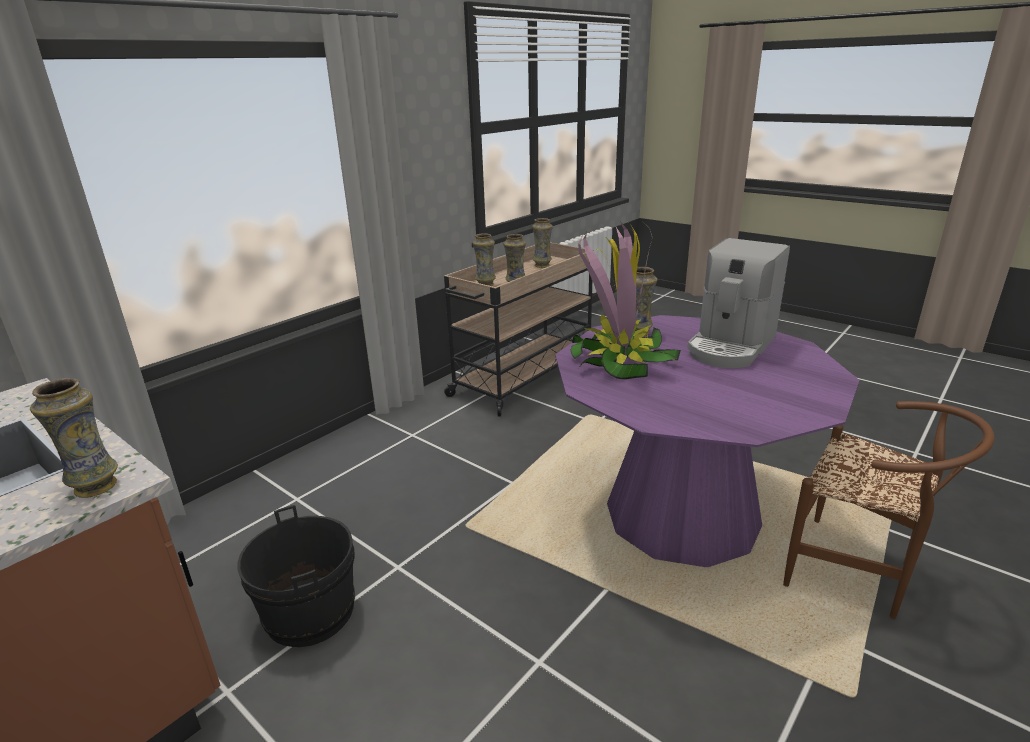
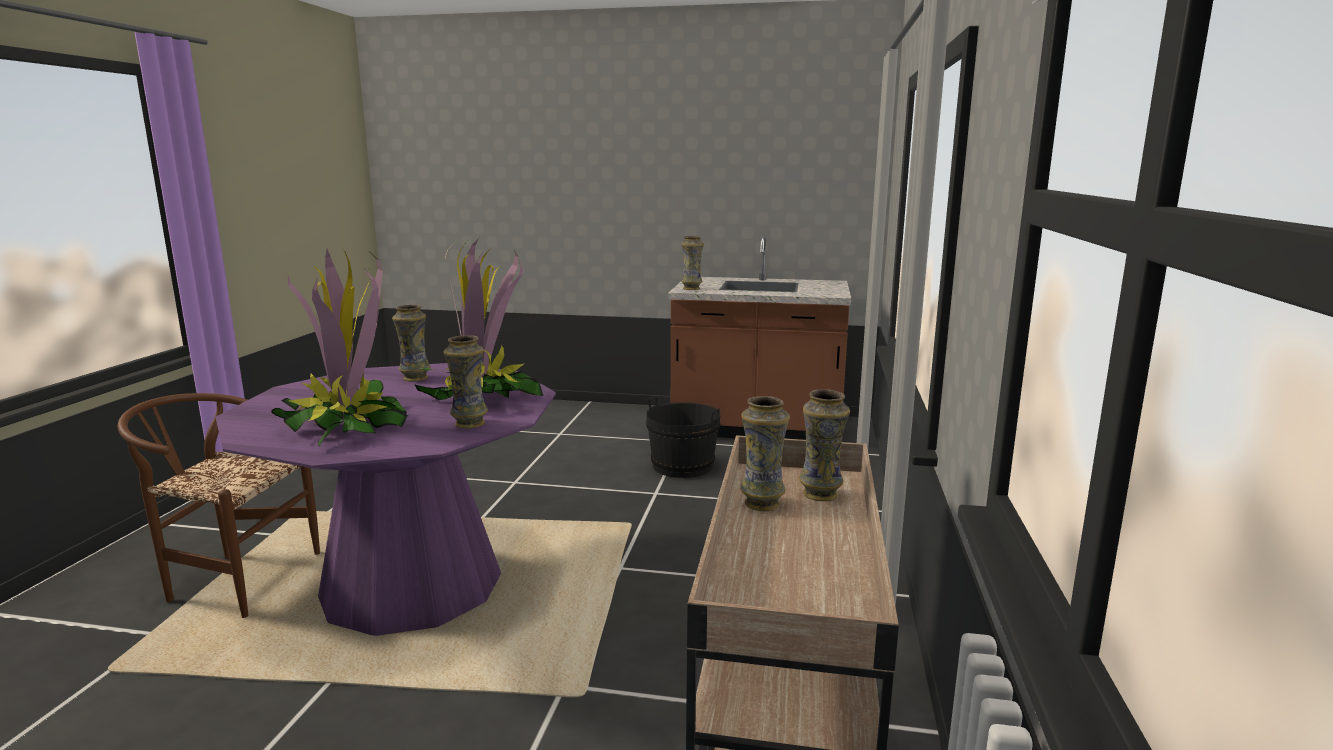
camera: 150 degrees right, 10 degrees down
(542, 265) = (806, 588): vase -> vase (414, 378)
(731, 347) = (347, 426): coffee machine -> potted plant

